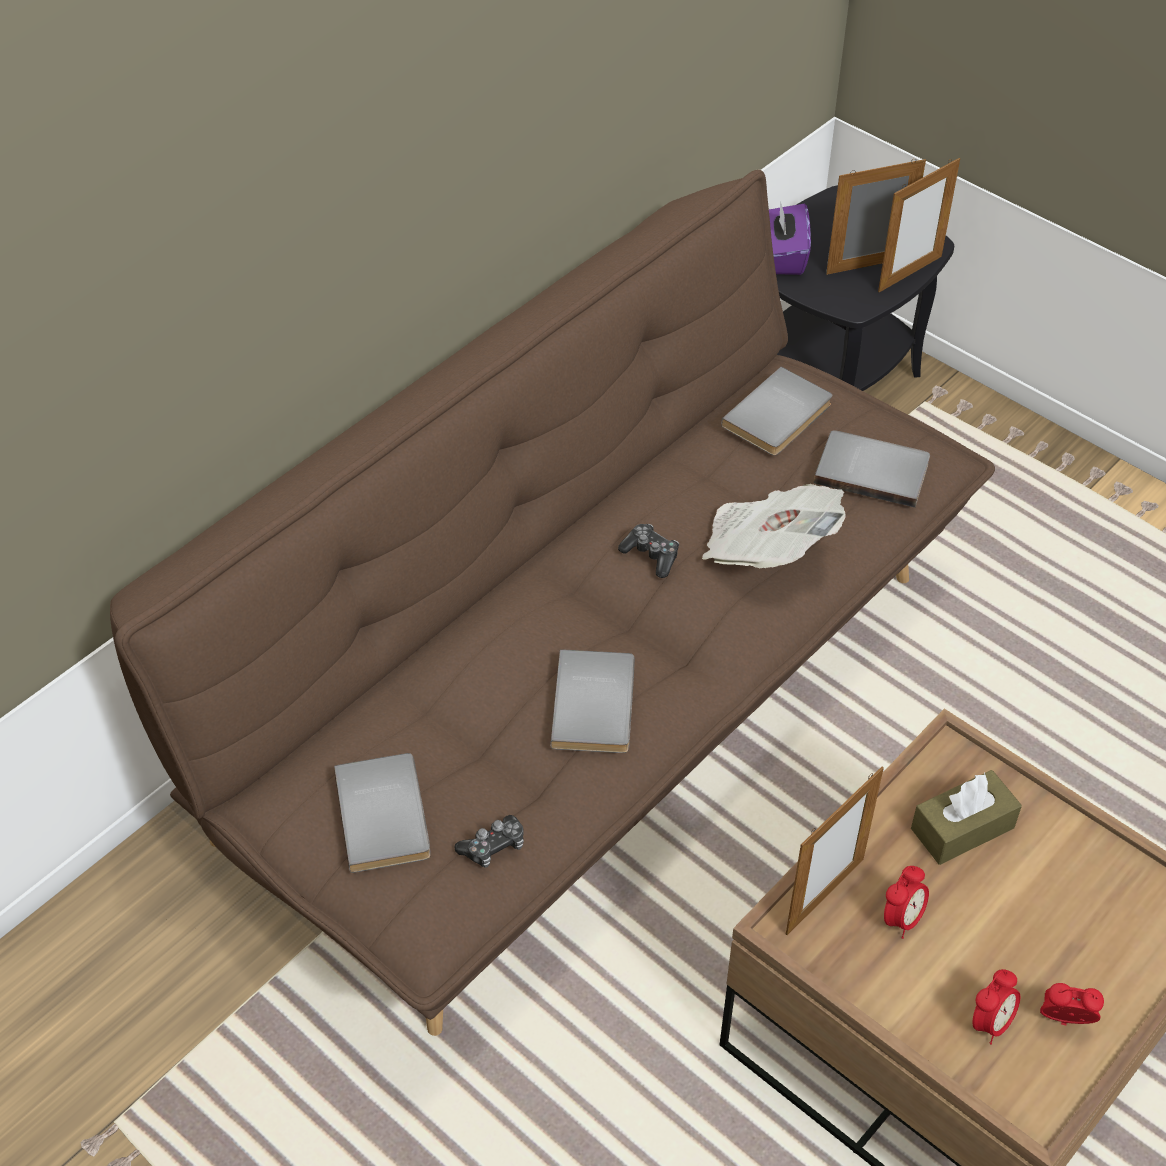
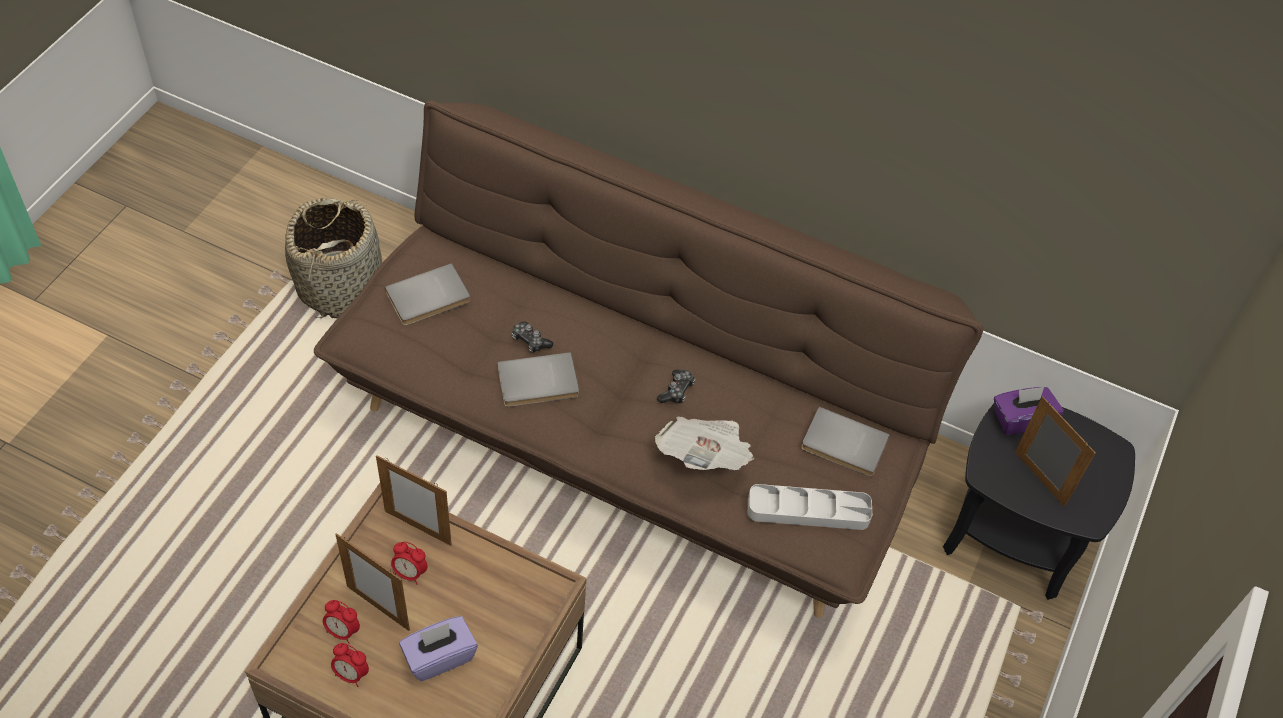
camera: 70 degrees right, 5 degrees up
(161, 1042) = (341, 286): none -> basket
(493, 847) = (418, 354): game controller -> game controller (530, 341)
(872, 470) = (808, 511): grey book -> grey tray
(910, 274) = (1044, 510): picture frame -> picture frame (378, 608)
(962, 828) = (489, 601): brown tissue box -> none
(1045, 904) = (439, 657): none -> purple tissue box
(1064, 1021) = (351, 674): alarm clock -> alarm clock turned 120 degrees clockwise

